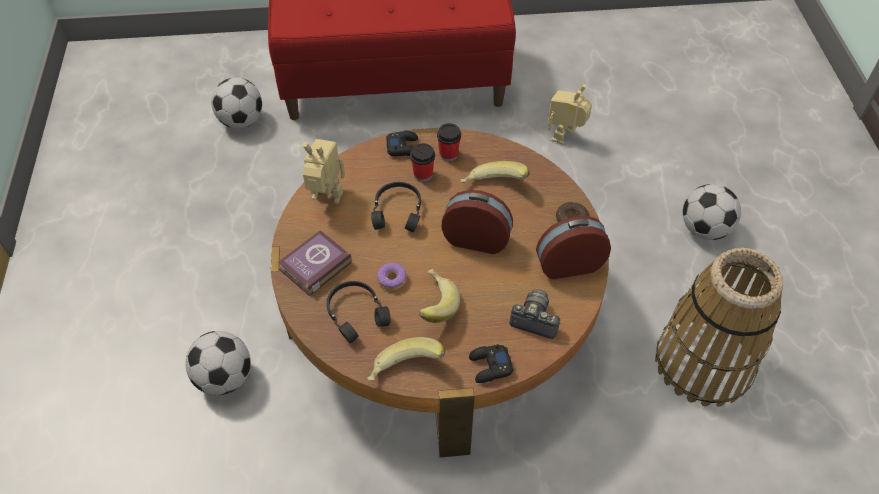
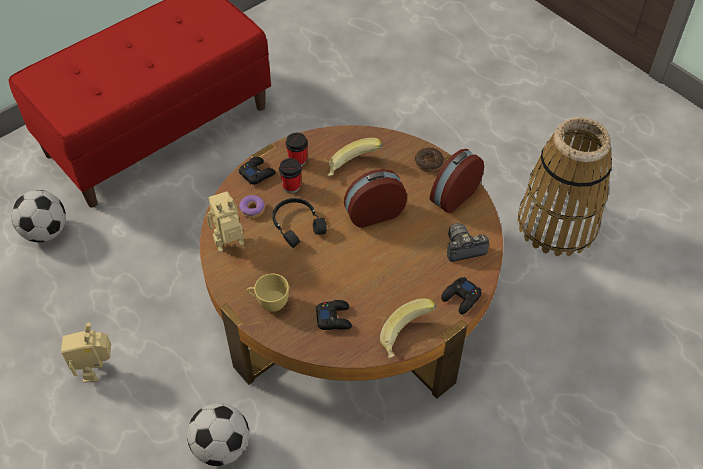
camera: 35 degrees left, 0 degrees up
(313, 266) = (269, 303): book -> yellow cup
(356, 313) = (334, 318): black headphones -> black game controller
(392, 280) = (338, 278): donut -> donut (252, 209)
(433, 305) = (385, 279): banana -> none
(565, 137) = (335, 109): toy robot -> toy robot (97, 370)
(705, 229) = (487, 128): football -> none

